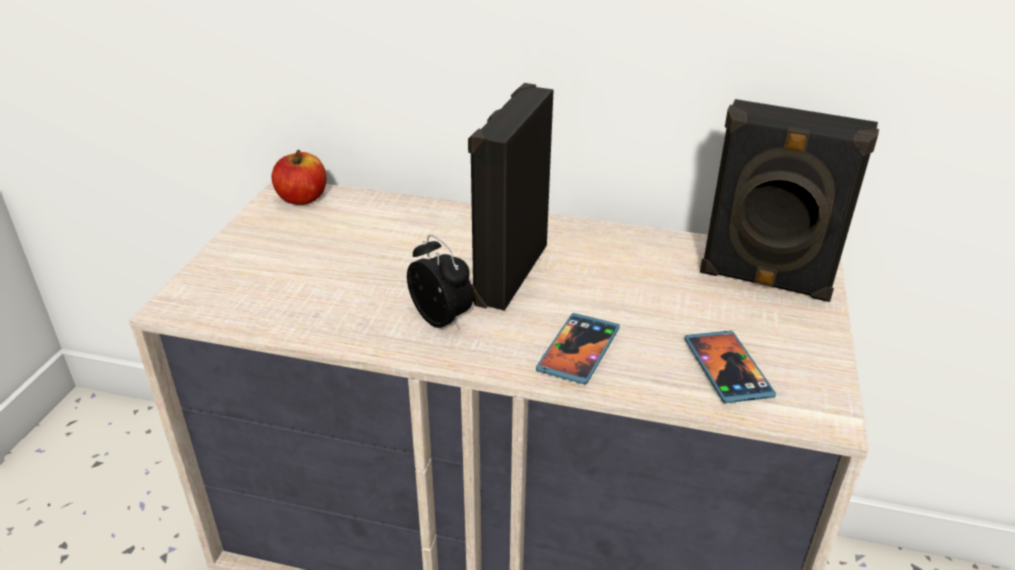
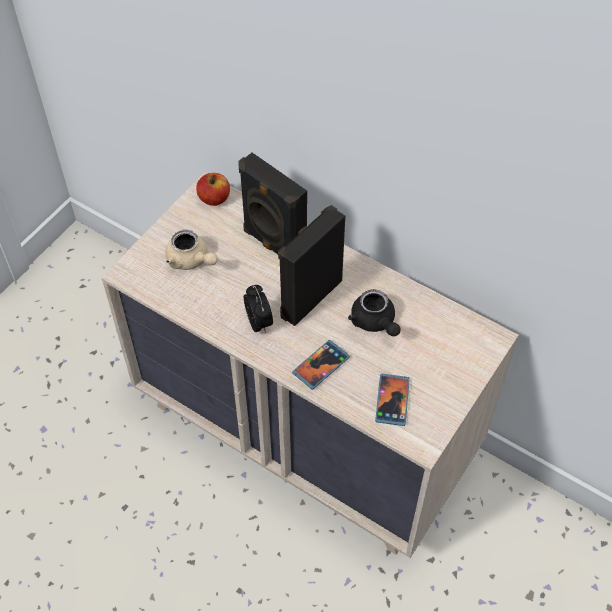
camera: 20 degrees right, 20 degrees up
(290, 269) = (191, 260): none -> beige teapot
(628, 280) = (375, 322): none -> black teapot
(764, 281) = (454, 345): black speaker -> black speaker (273, 245)

